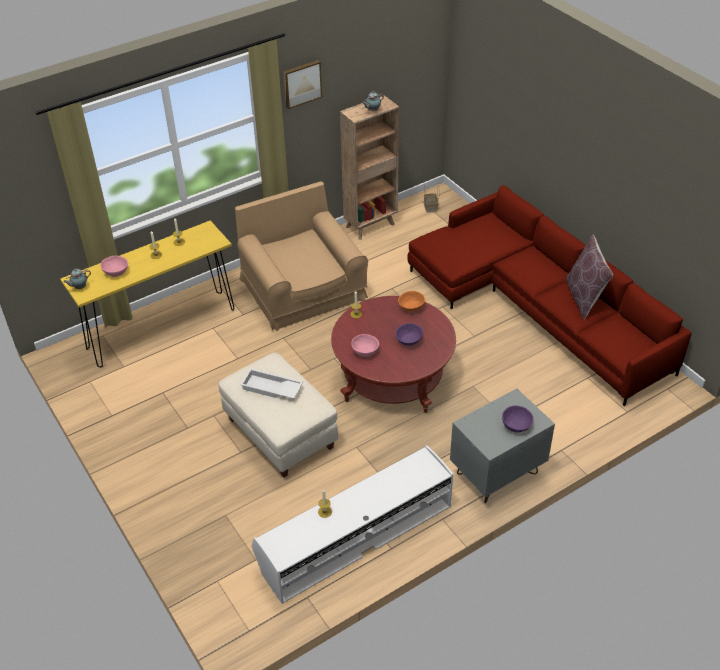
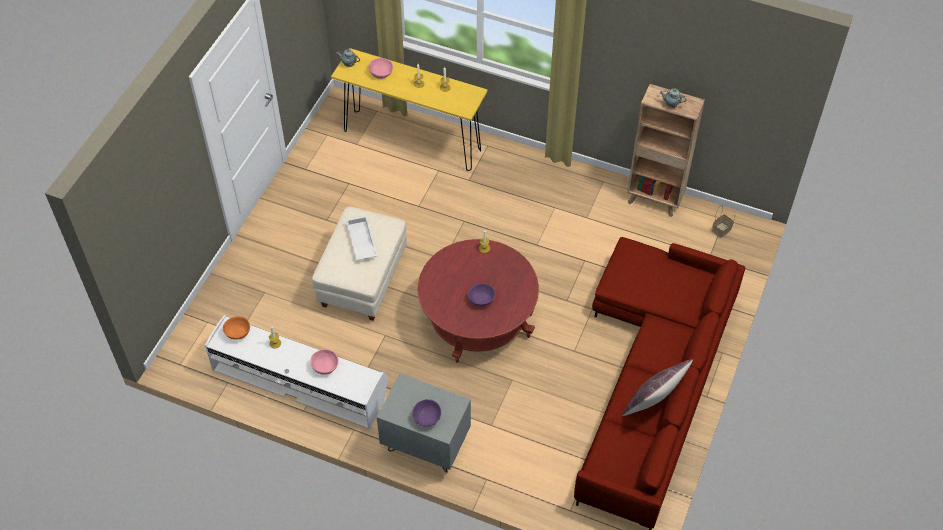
camera: 55 degrees right, 10 degrees up
(301, 83) = (617, 37): picture -> none
(302, 289) = (530, 200): brown armchair -> none
(365, 351) = (445, 277): pink bowl -> pink bowl (324, 367)
(411, 307) = (523, 280): orange bowl -> orange bowl (238, 333)

